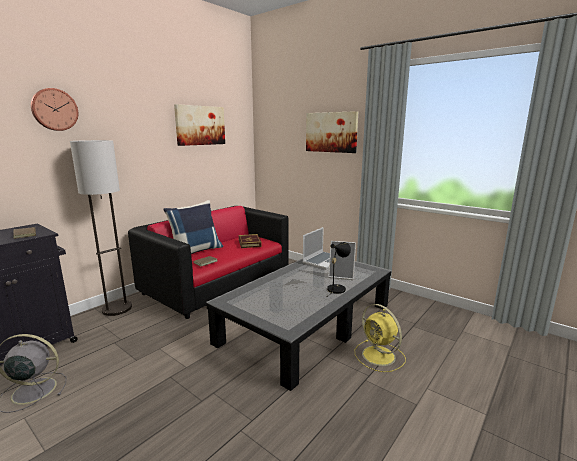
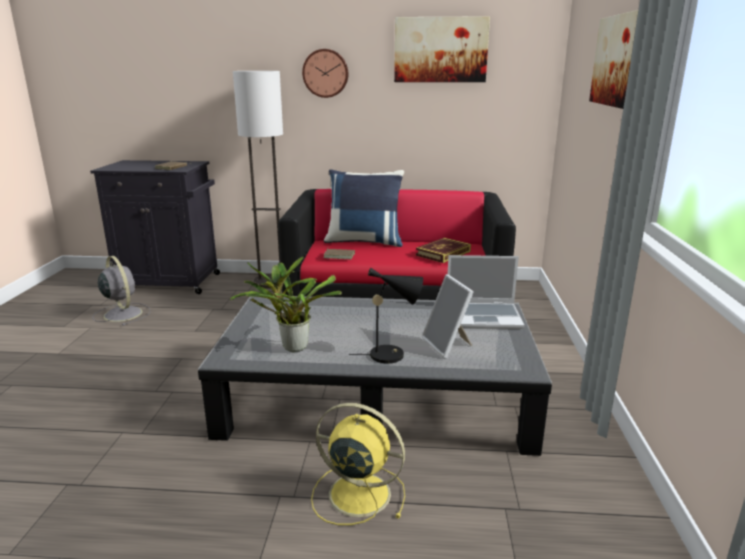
camera: 55 degrees right, 5 degrees up
(54, 109) = (237, 33): wall clock -> wall clock (325, 73)
(298, 308) = (291, 347): none -> potted plant
(379, 356) = (356, 493): yellow fan -> yellow fan turned 90 degrees clockwise

